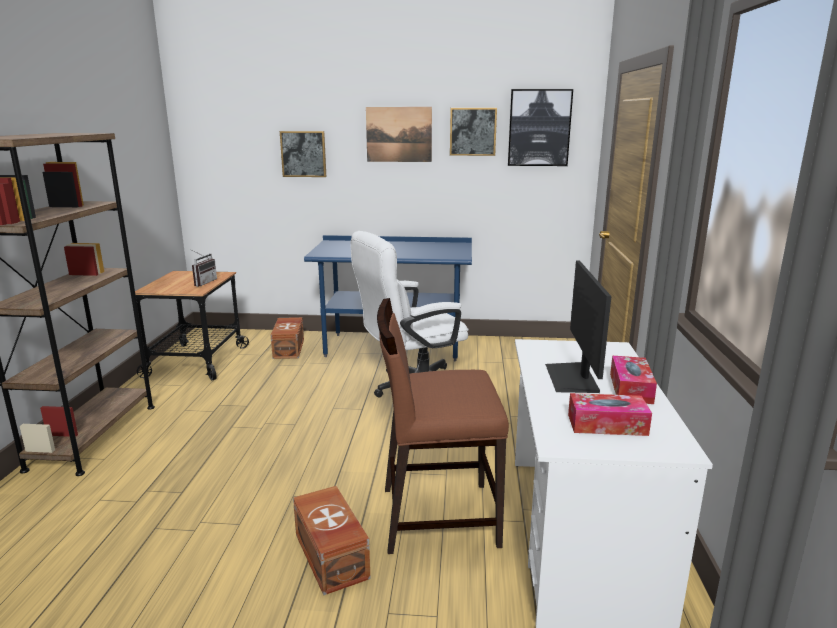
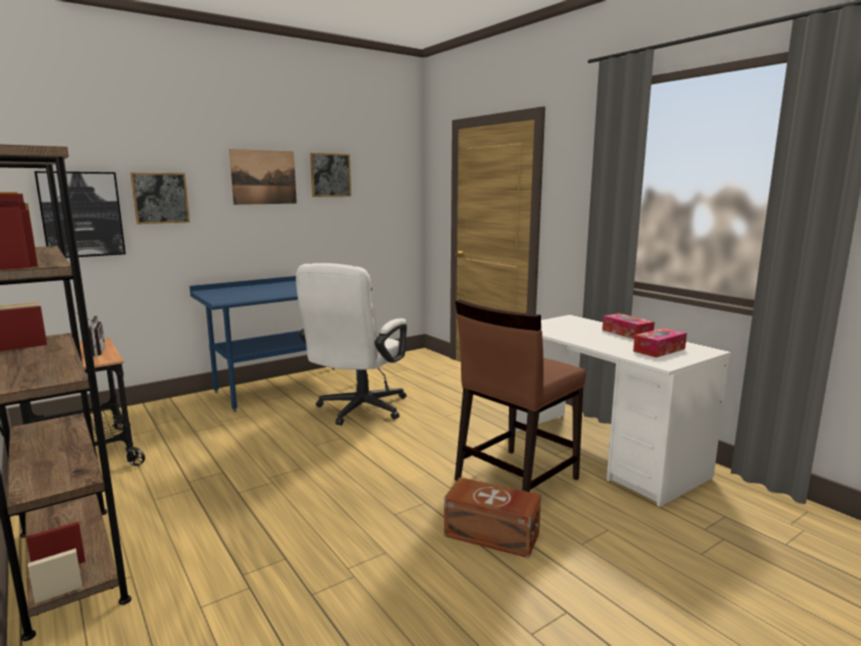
camera: 40 degrees left, 5 degrees down
(289, 348) = (181, 415): brown storage box -> none
(539, 128) = (381, 172): picture -> picture (81, 214)
(573, 378) = (590, 335): monitor -> none

